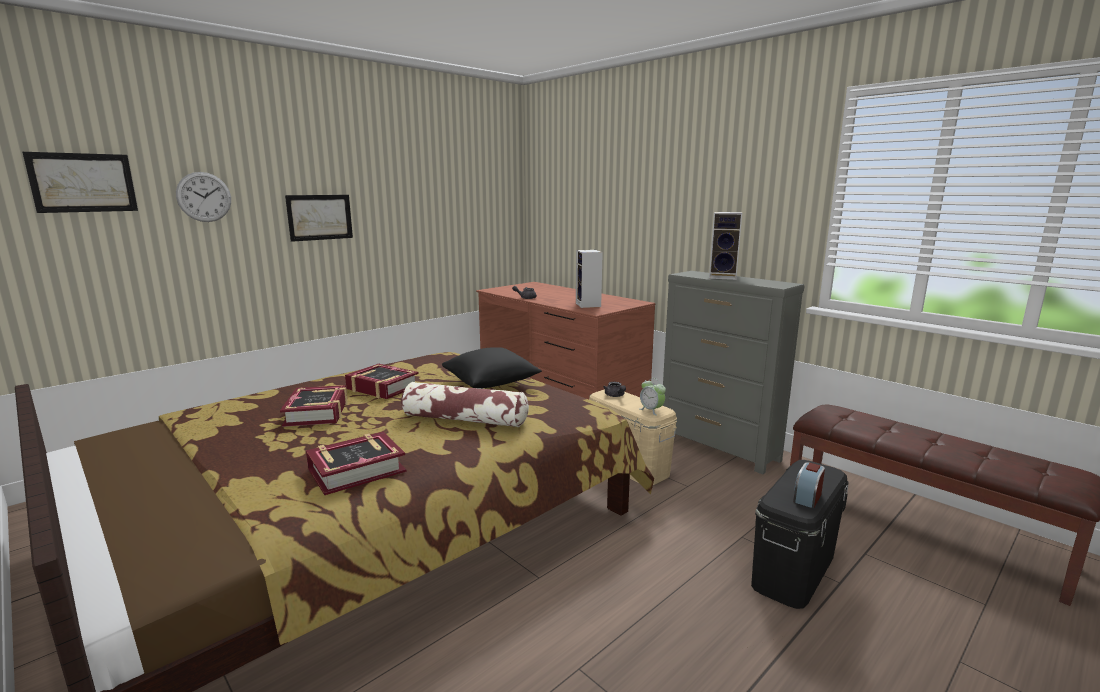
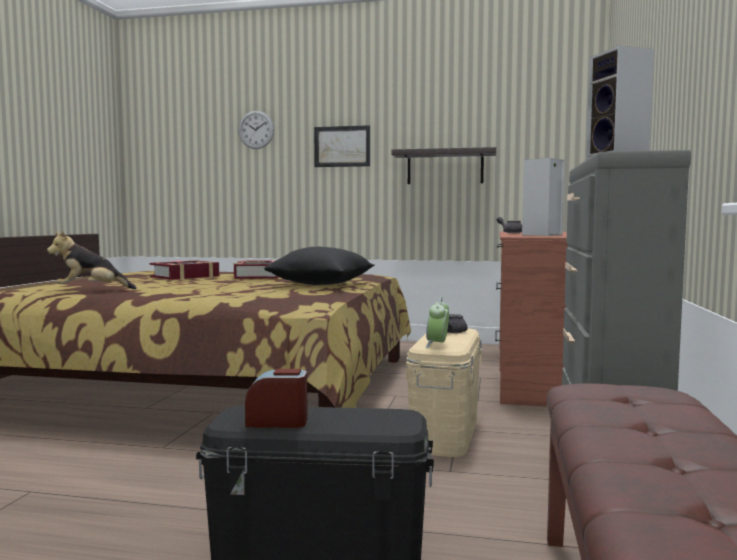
camera: 55 degrees right, 10 degrees down
(83, 182) = (189, 121): picture -> none
(356, 470) = (91, 290): book -> plush toy
(420, 235) = (445, 167): none -> shelf
(464, 419) = (220, 290): pillow -> none

